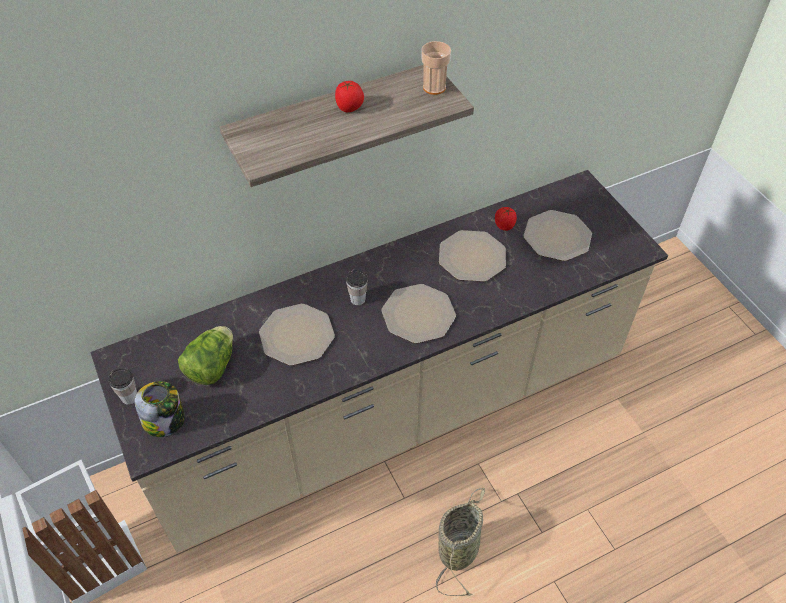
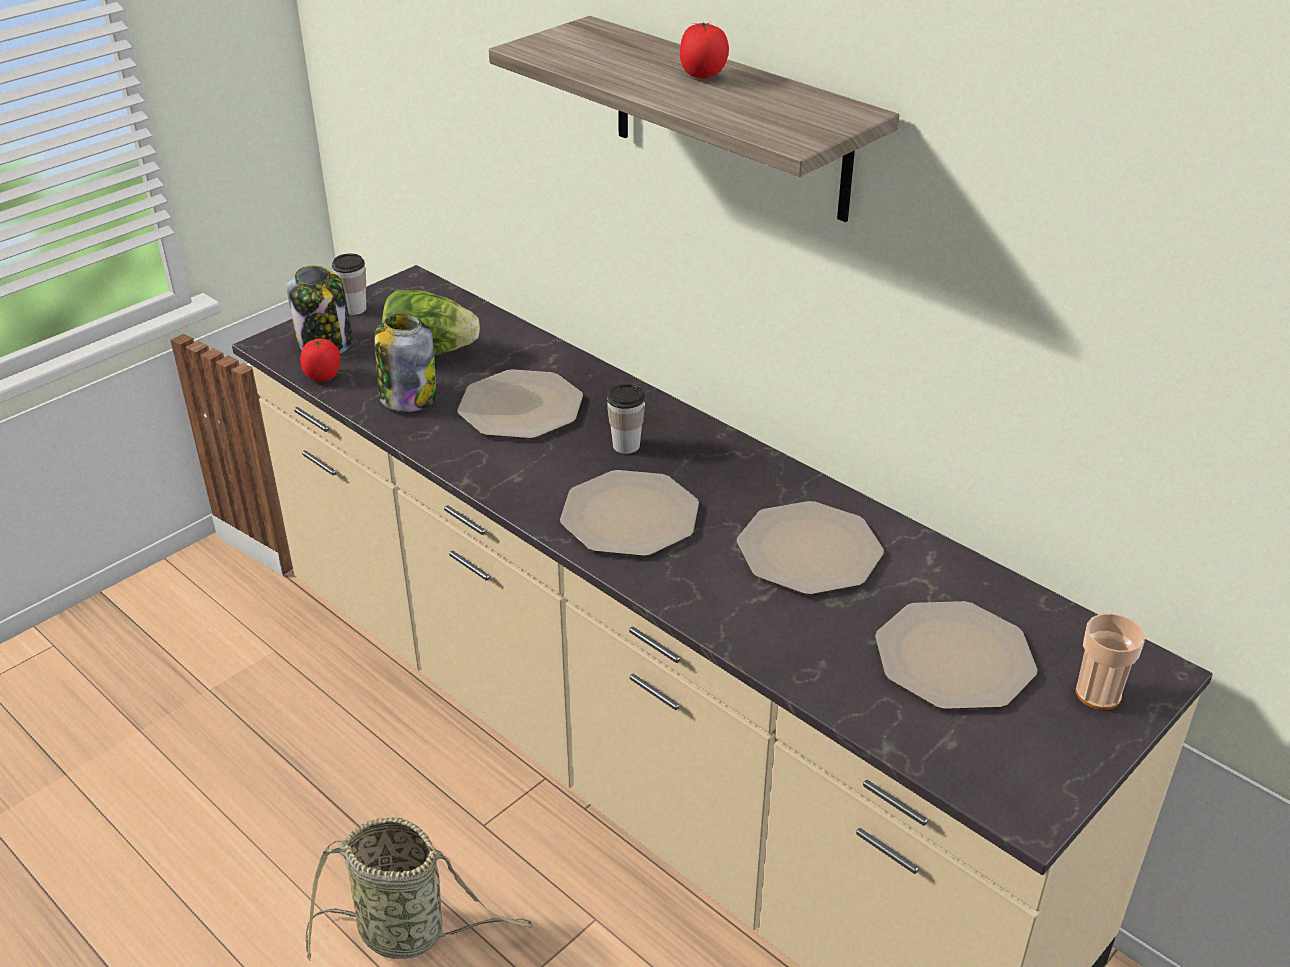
camera: 70 degrees right, 15 degrees down
(256, 387) = (408, 397): none -> jar
(434, 87) = (822, 123): cup -> cup (1098, 694)
(504, 226) = (924, 576): tomato -> tomato (323, 376)

